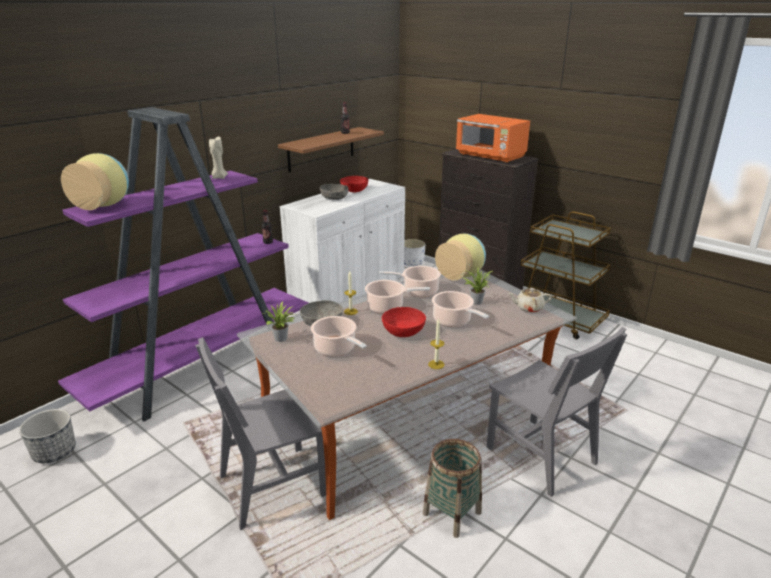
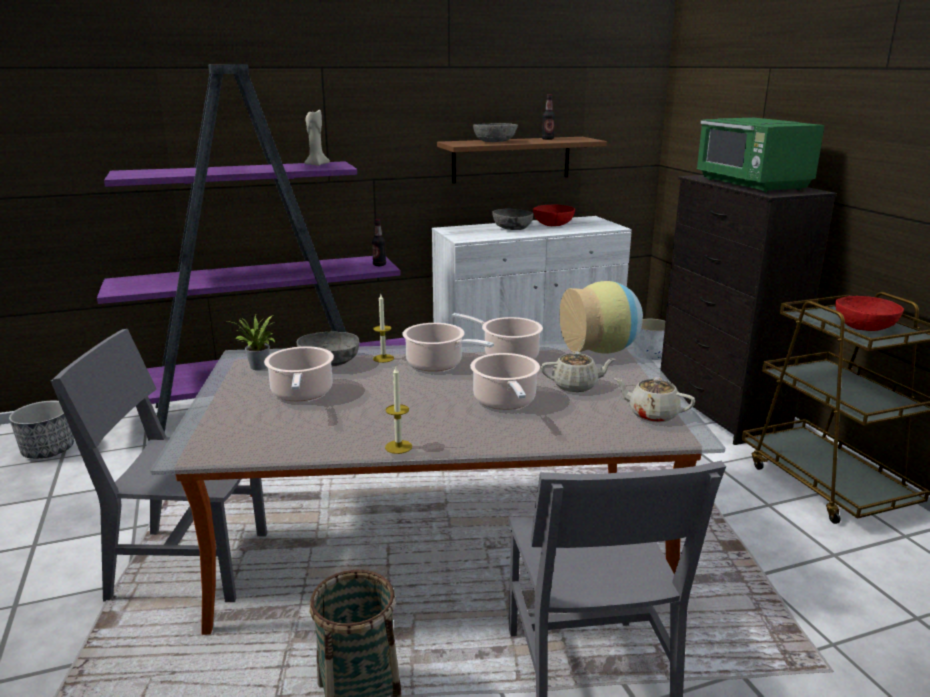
camera: 30 degrees right, 5 degrees down
(105, 205) = (151, 171): vase -> none
(319, 140) = (495, 142): none -> grey bowl
(403, 331) = (415, 396): red bowl -> red bowl (864, 326)
(475, 301) = (575, 386): potted plant -> beige teapot
(491, 156) = (751, 184): orange microwave -> green microwave

